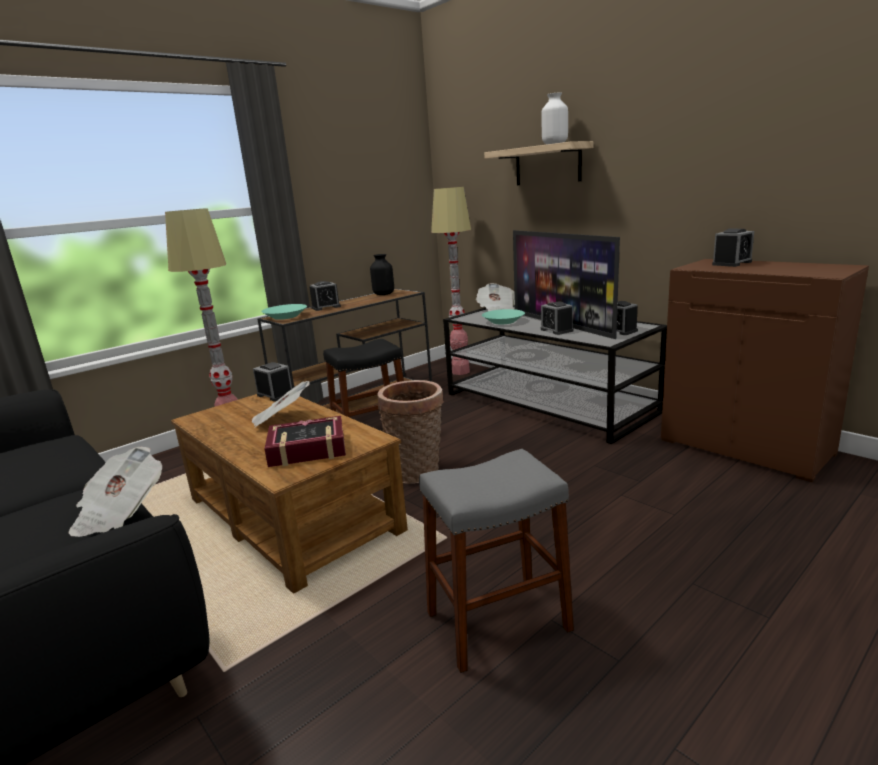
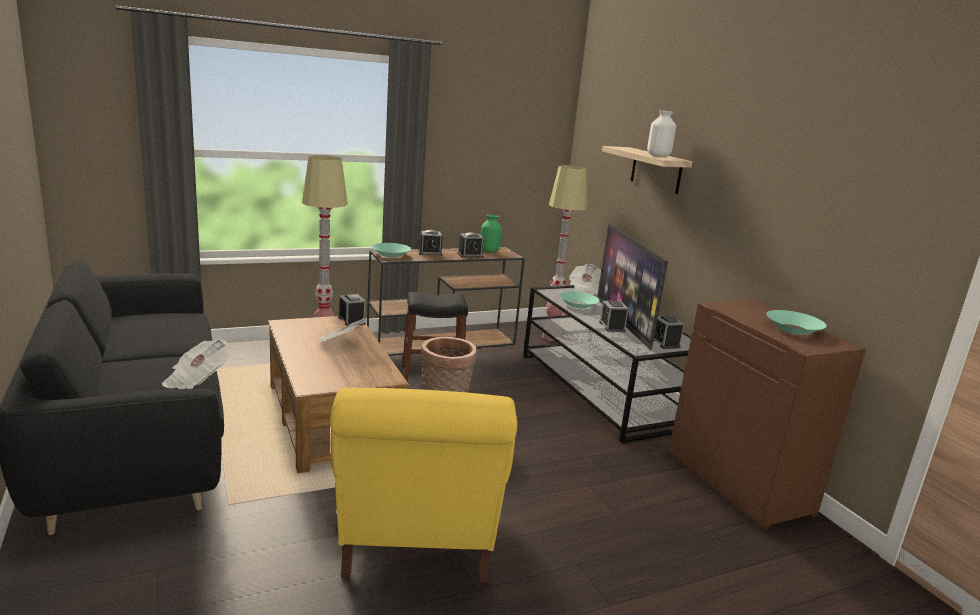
camera: 15 degrees right, 0 degrees up
(307, 449) = (340, 372): book -> none
(384, 294) = (489, 251): black vase -> green vase
(498, 621) = (417, 538): grey stool -> yellow armchair
(731, 263) = (760, 311): alarm clock -> alarm clock (470, 255)
(786, 267) = (793, 329): none -> turquoise bowl

